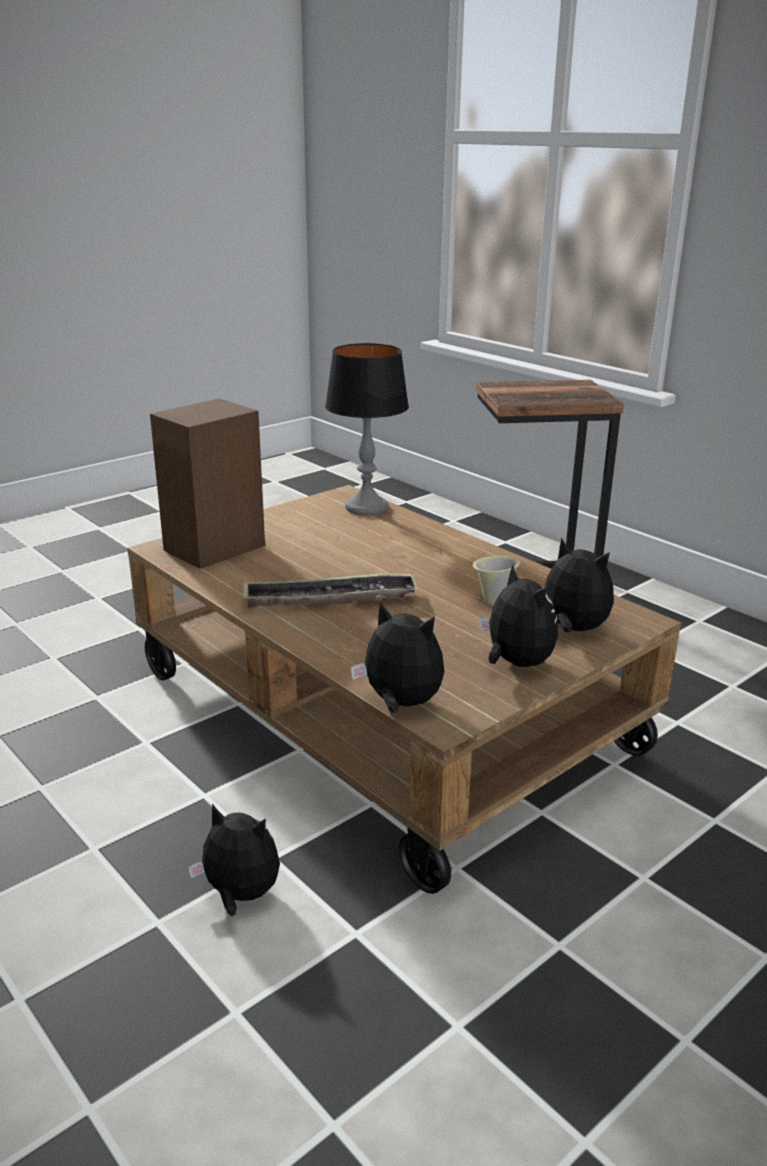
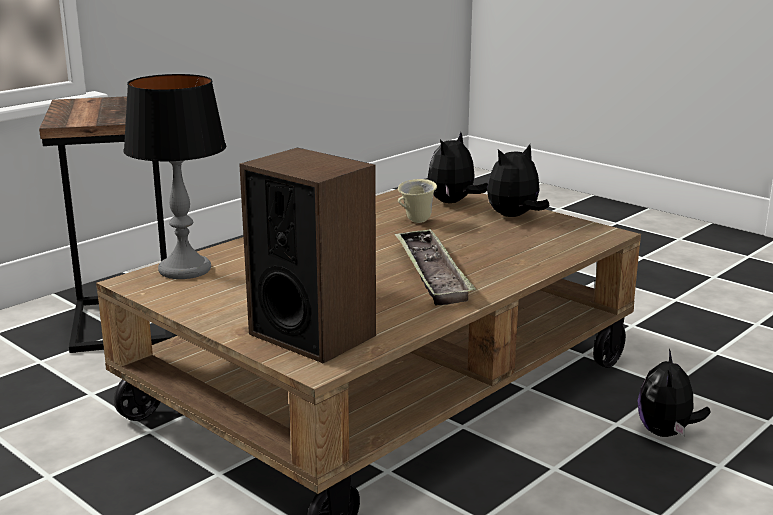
camera: 95 degrees left, 5 degrees down
(400, 704) = (594, 244): plush toy -> none

